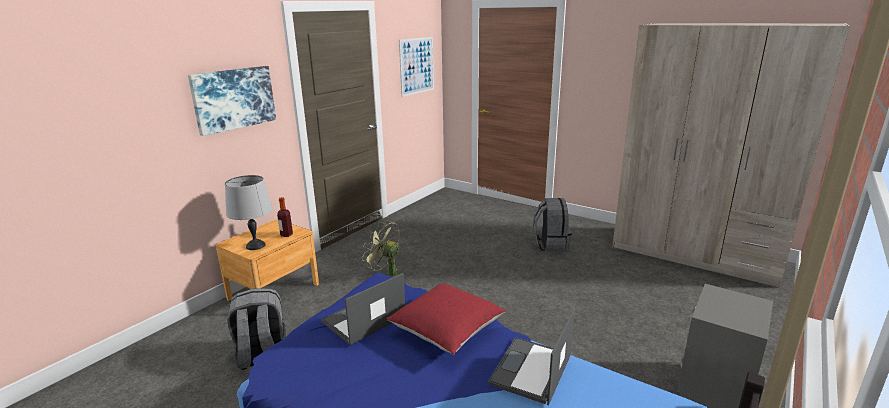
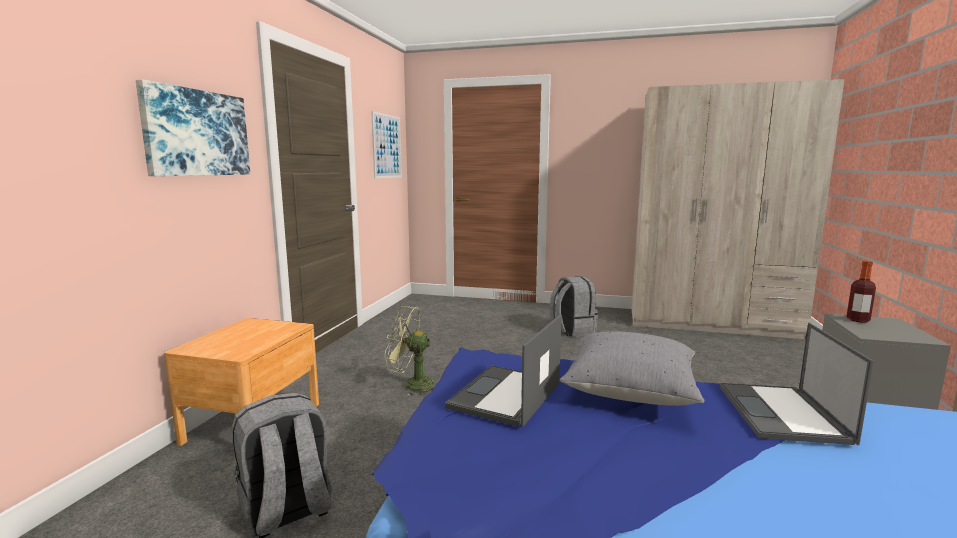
camera: 20 degrees left, 10 degrees down
(255, 246) = (237, 346): grey table lamp -> none
(286, 234) = (277, 331): bottle -> bottle (858, 320)
(447, 331) = (630, 391): red pillow -> grey pillow

